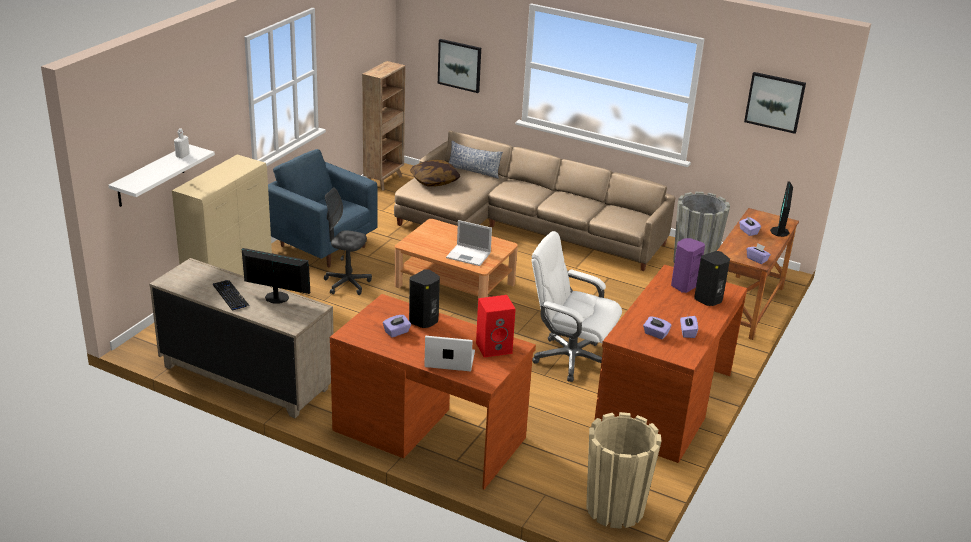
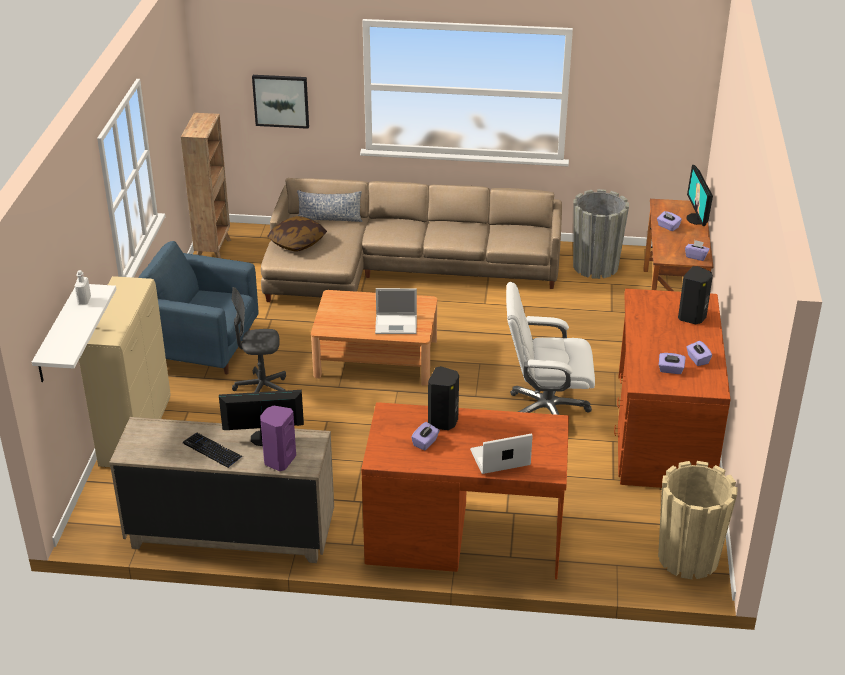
camera: 20 degrees left, 5 degrees up
(494, 347) = (532, 431): red speaker -> none
(683, 286) = (659, 308): purple speaker -> purple speaker (279, 460)
(775, 102) = (657, 82): picture -> none

